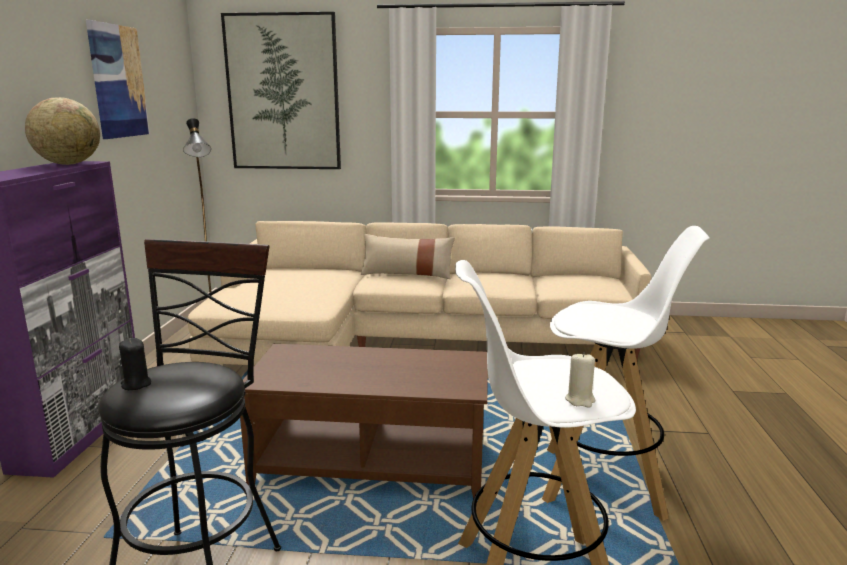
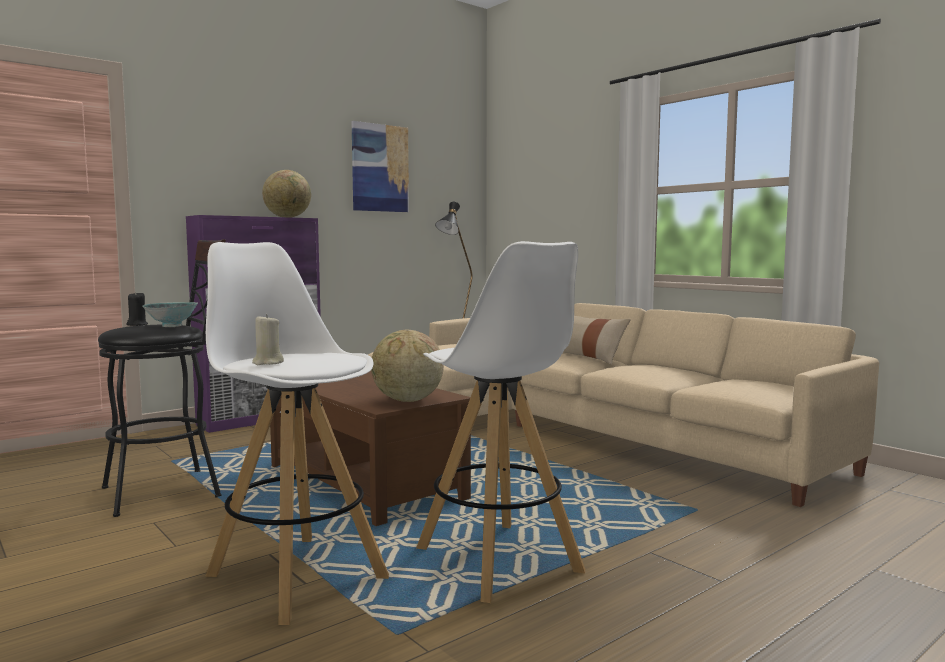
camera: 45 degrees right, 10 degrees down
(198, 372) = (172, 326): none -> bowl
(283, 93) = (542, 179): picture -> none
(461, 374) = (407, 401): none -> globe

